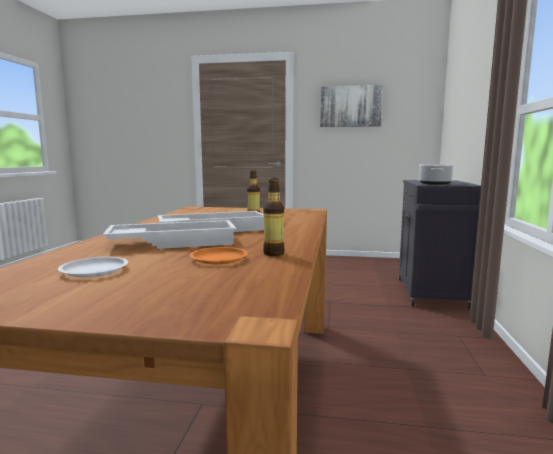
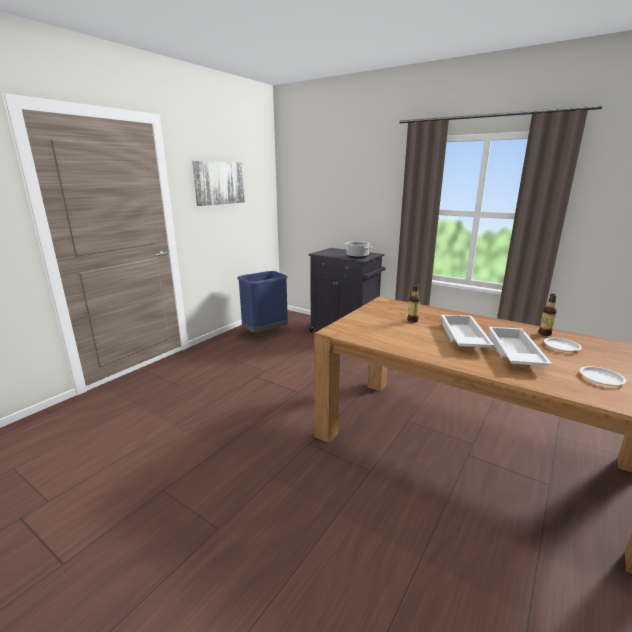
camera: 65 degrees left, 10 degrees up
(218, 259) = (562, 347): orange plate -> white plate
(360, 266) = (265, 333): none -> blue trash can

